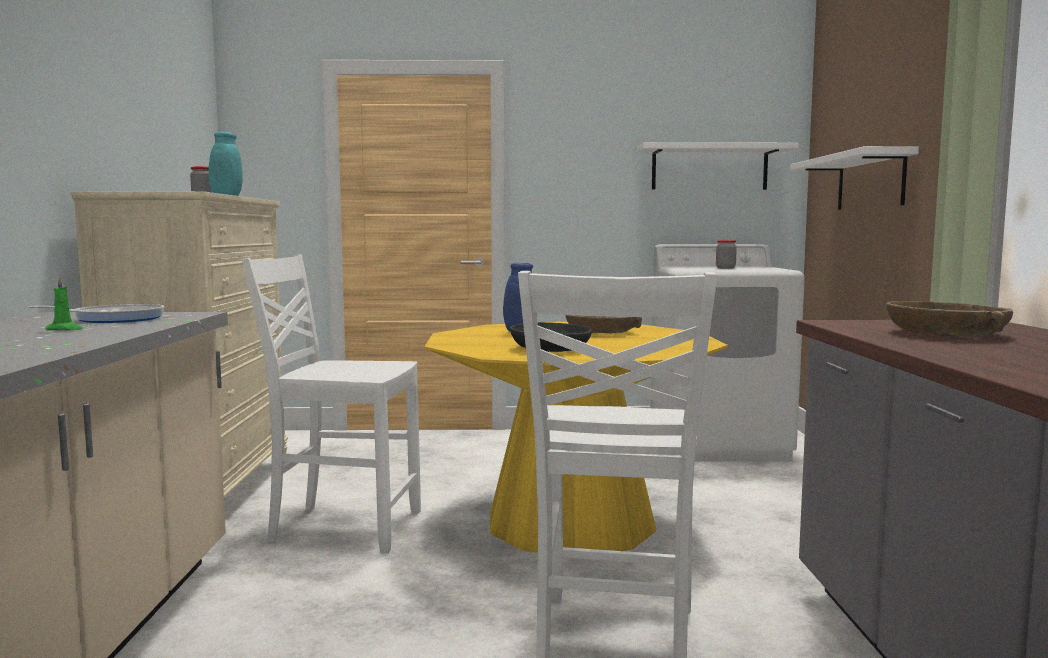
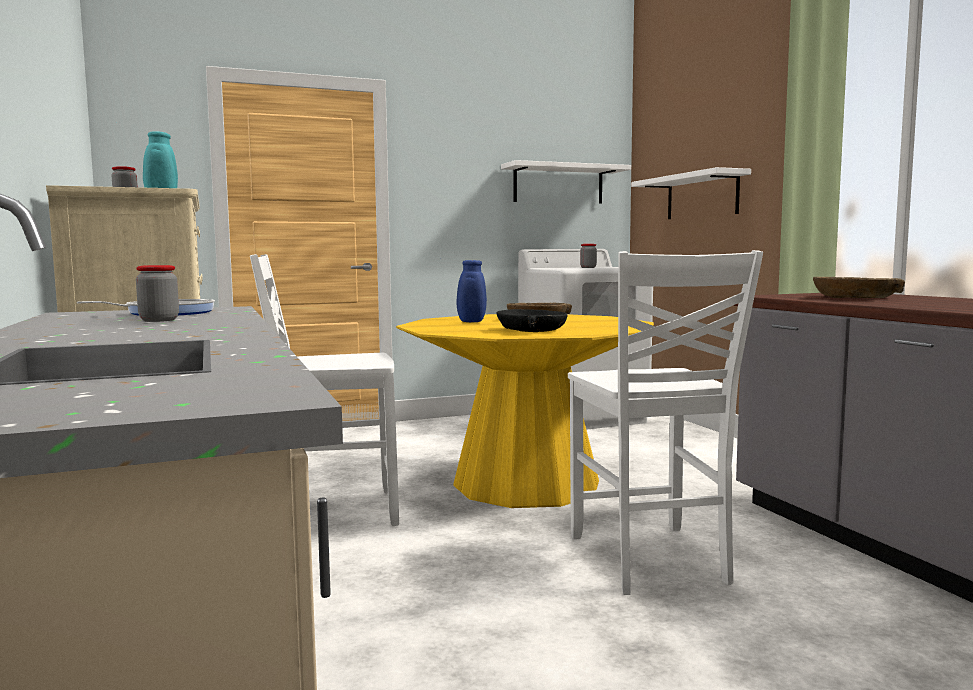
camera: 20 degrees left, 0 degrees up
(65, 329) = (159, 320): green candle -> jar

